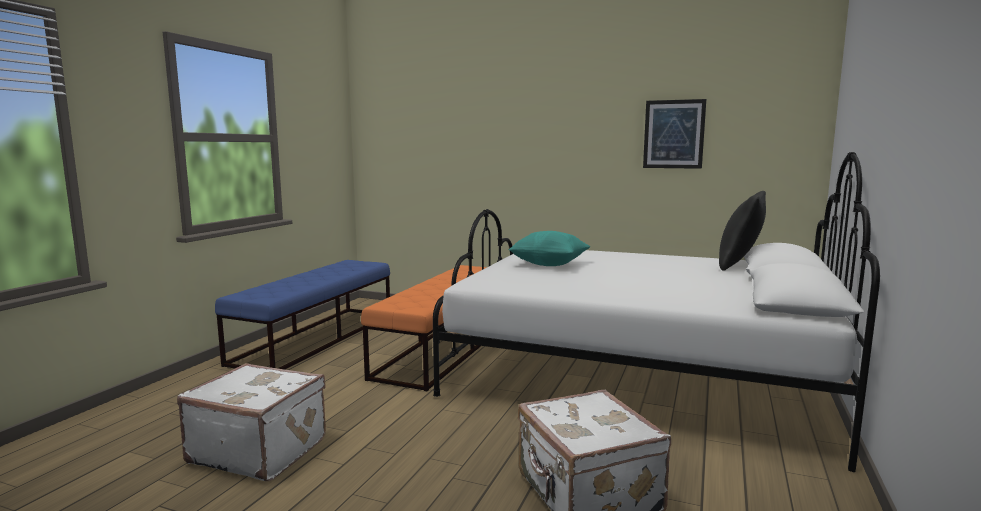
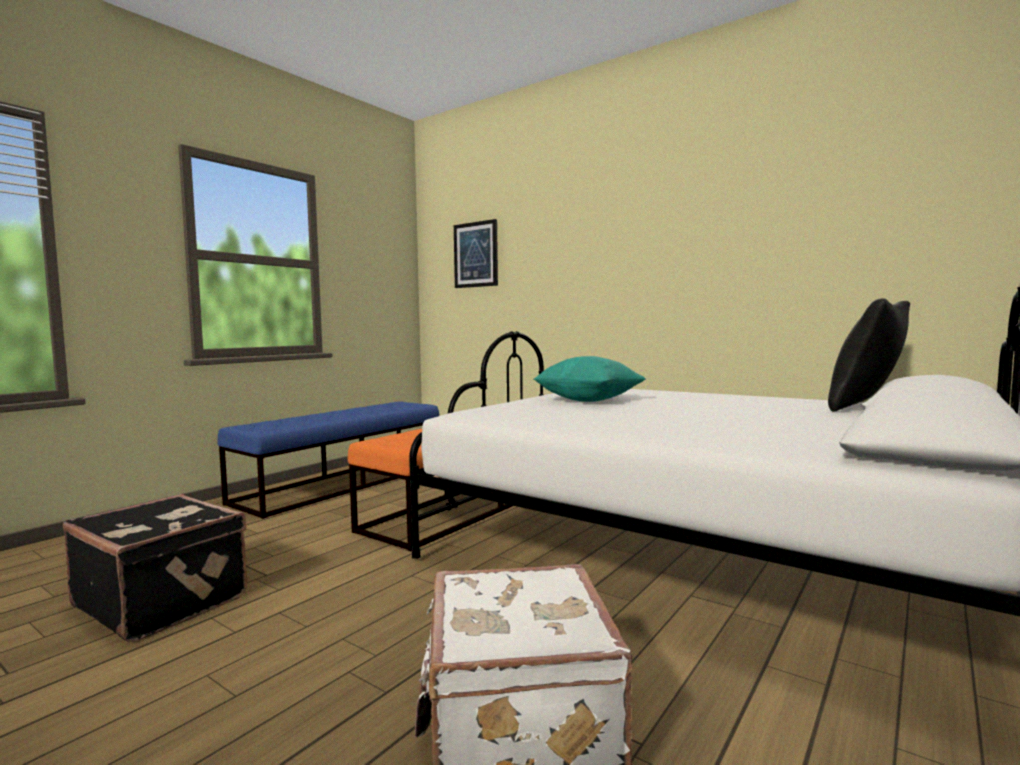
camera: 15 degrees right, 5 degrees down
(259, 450) = (164, 601): white suitcase -> black suitcase
(674, 134) = (778, 237): picture -> picture (476, 254)

